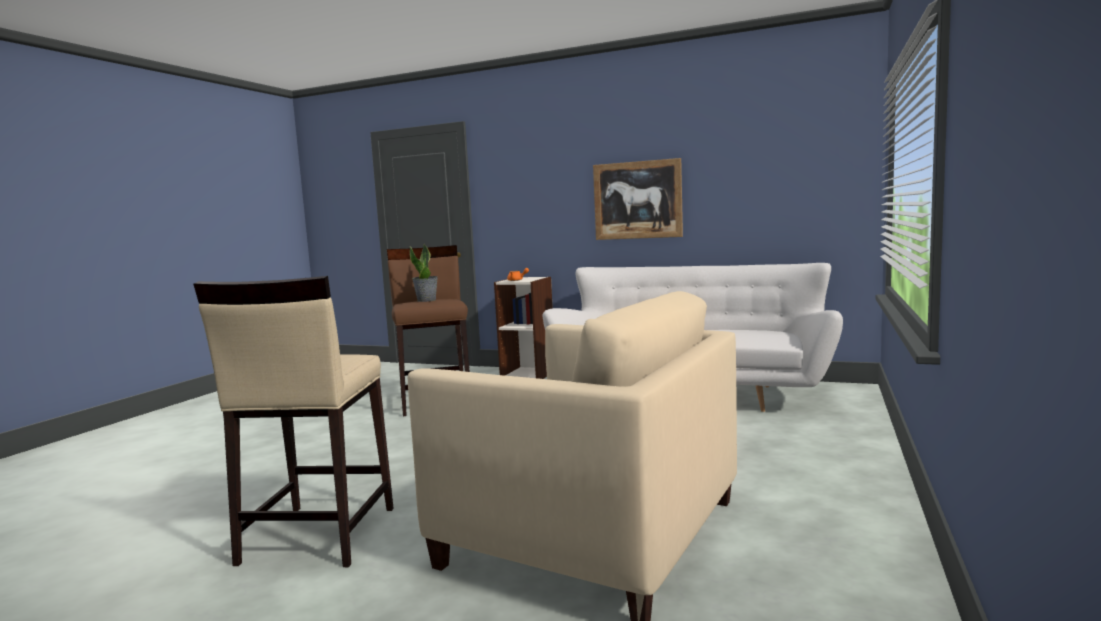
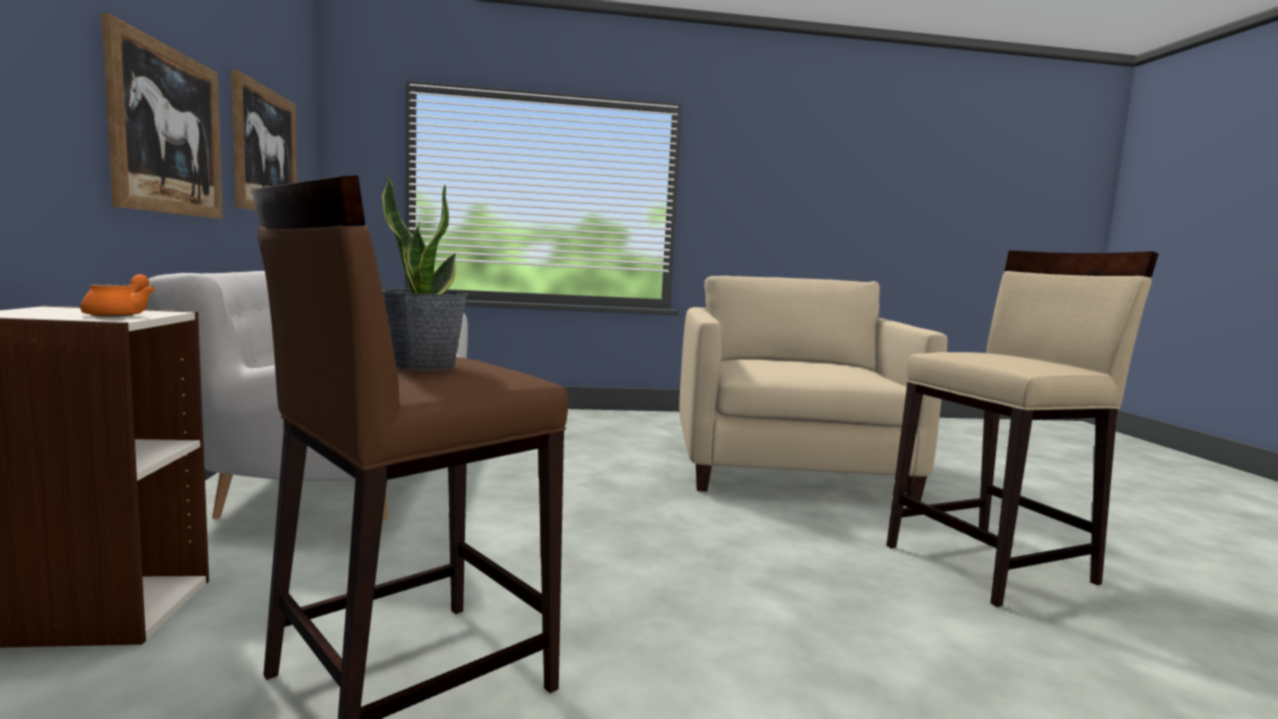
camera: 120 degrees left, 0 degrees up
(753, 185) = (265, 151): none -> picture

